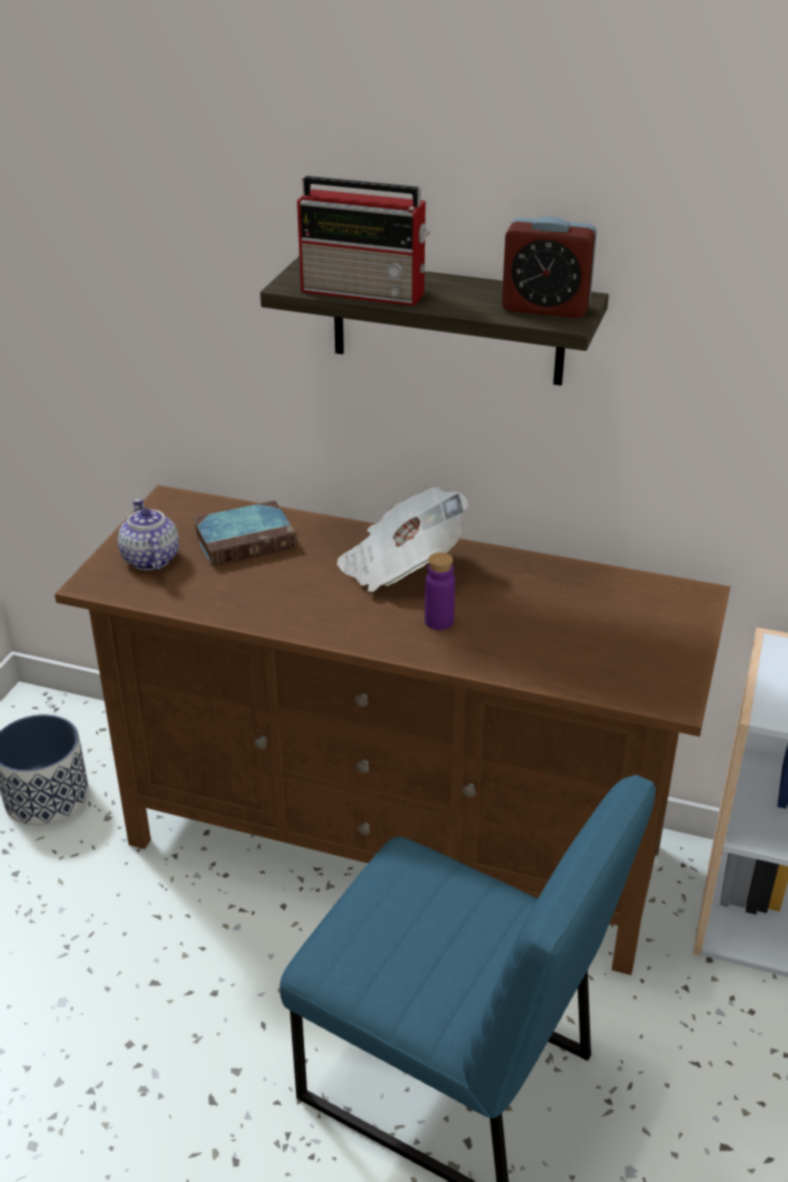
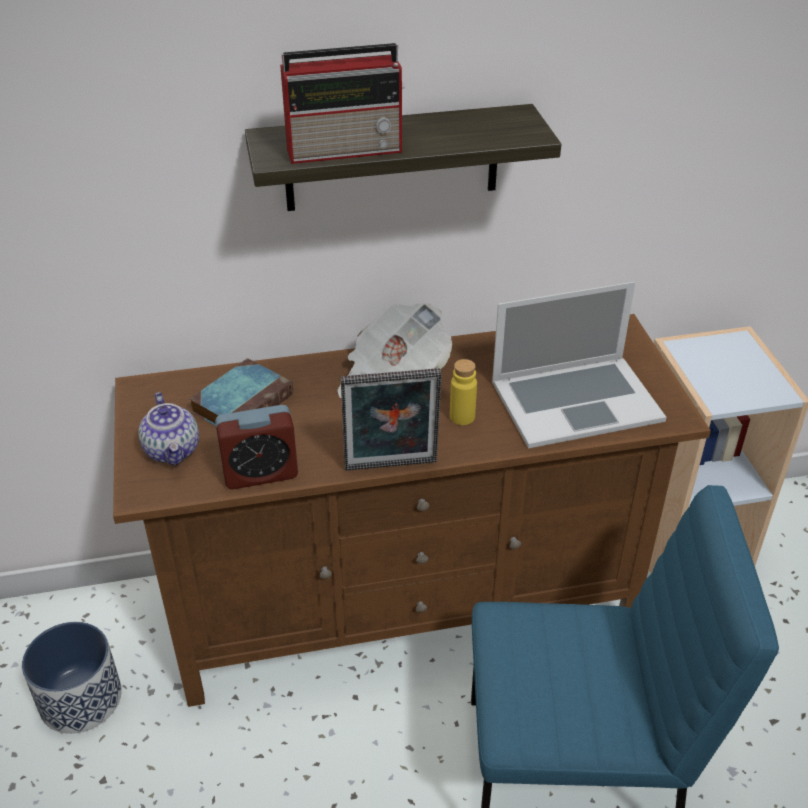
camera: 30 degrees left, 5 degrees up
(149, 559) = (173, 450): teapot -> teapot turned 150 degrees counterclockwise
(326, 641) = (391, 468): none -> picture frame
(439, 621) = (462, 417): purple bottle -> yellow bottle
(545, 308) = (504, 128): alarm clock -> alarm clock (260, 473)
(574, 646) = (575, 400): none -> laptop

